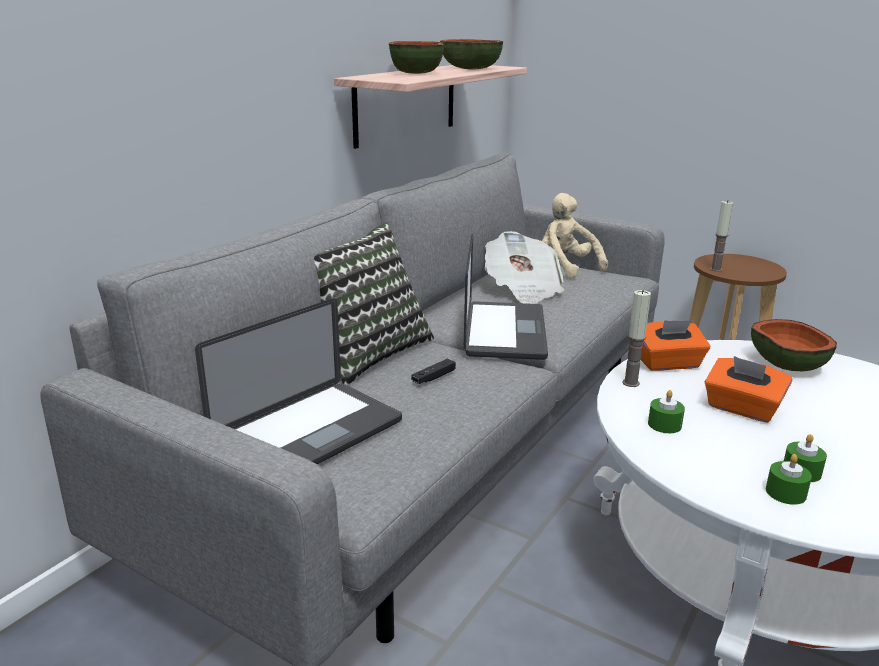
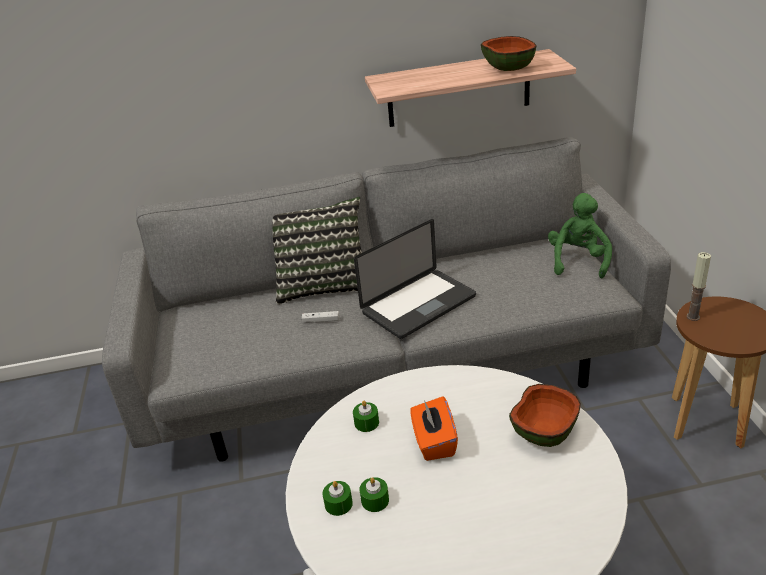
camera: 50 degrees right, 10 degrees up
(308, 434) = (214, 327): laptop -> none
(418, 73) = (440, 74): bowl -> none
(433, 377) = (321, 320): black game controller -> white game controller
(522, 289) = (500, 271): newspaper -> none
(565, 267) = (578, 261): beige plush toy -> green plush toy
(631, 383) = (407, 384): candle -> none
(668, 364) = (461, 383): orange tissue box -> none

